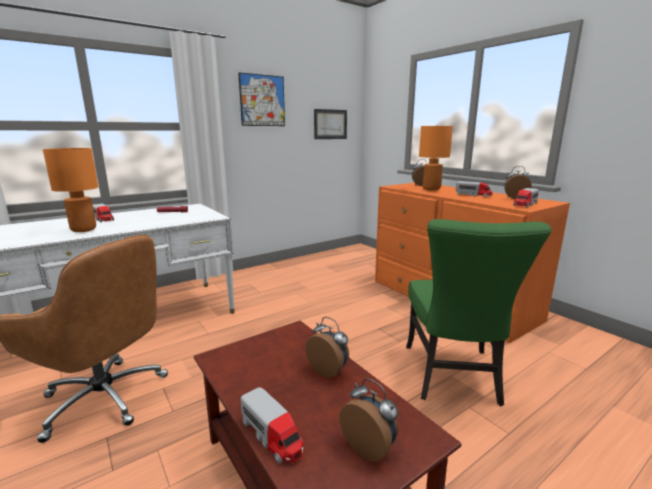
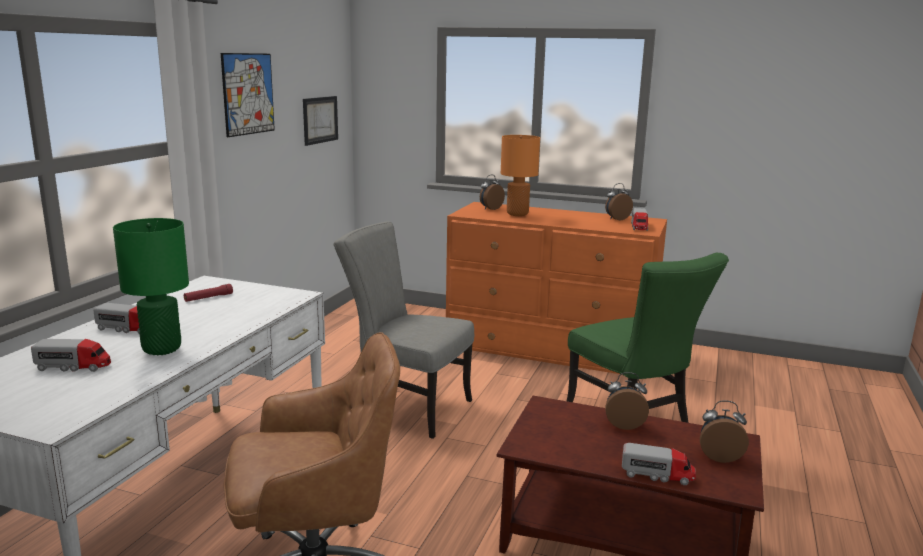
camera: 35 degrees left, 0 degrees up
(83, 231) = (162, 351): orange table lamp -> green table lamp
(299, 311) = (405, 406): none -> grey chair
(473, 195) = (573, 219): toy truck -> toy truck (74, 366)

